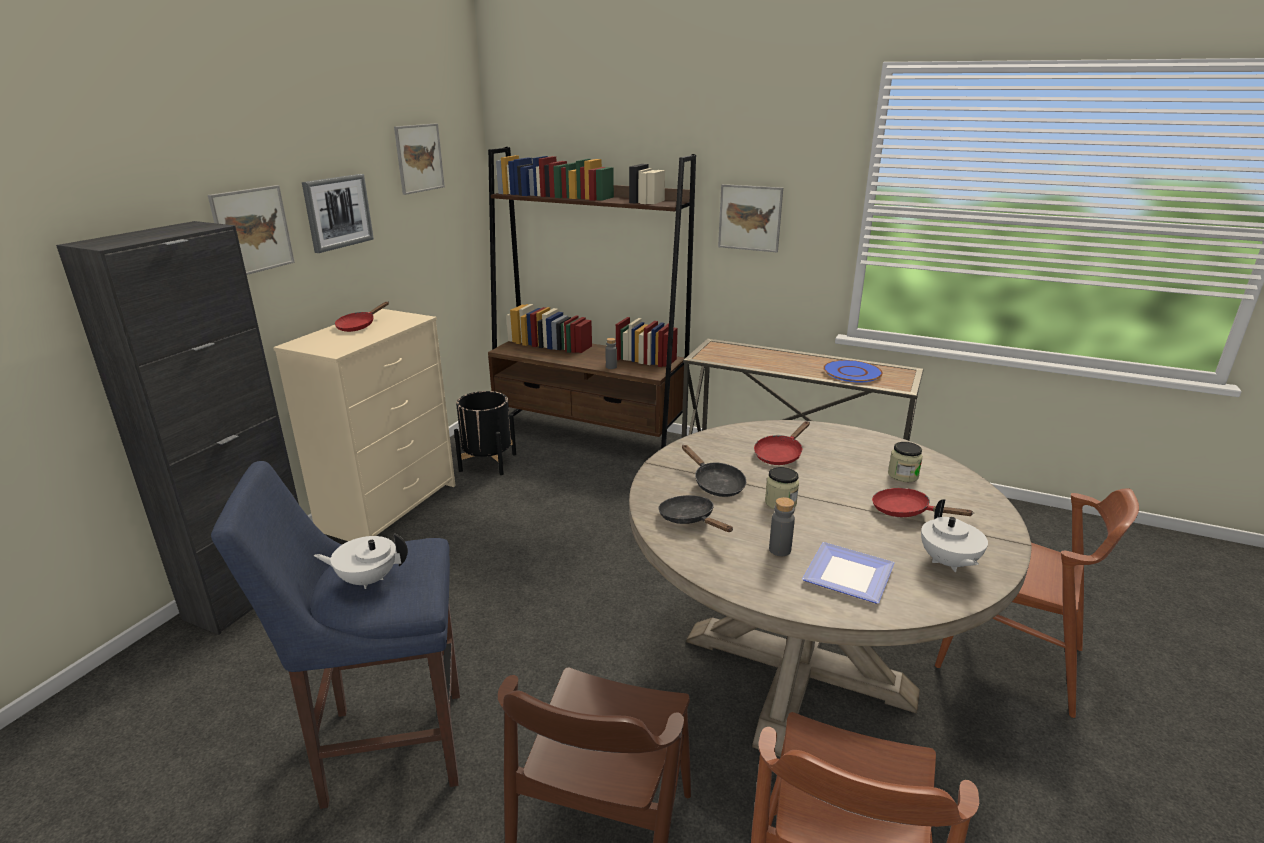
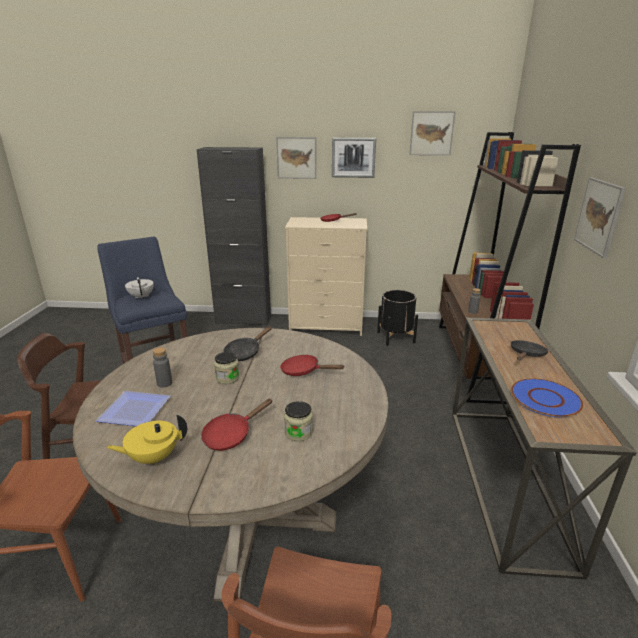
camera: 70 degrees right, 0 degrees up
(690, 519) = (196, 350): black frying pan -> black frying pan (526, 355)
(906, 511) = (231, 435): red frying pan -> red frying pan turned 150 degrees counterclockwise
(948, 563) = (153, 457): white teapot -> yellow teapot

